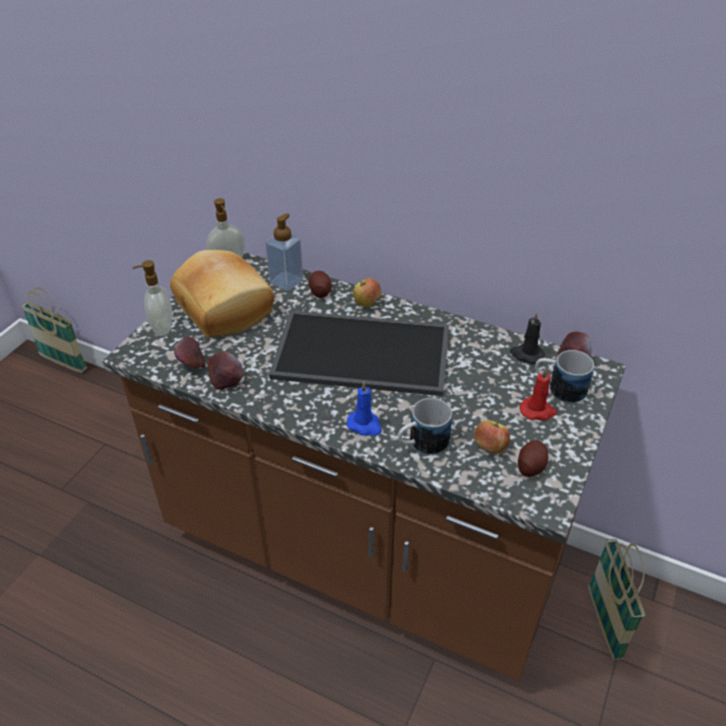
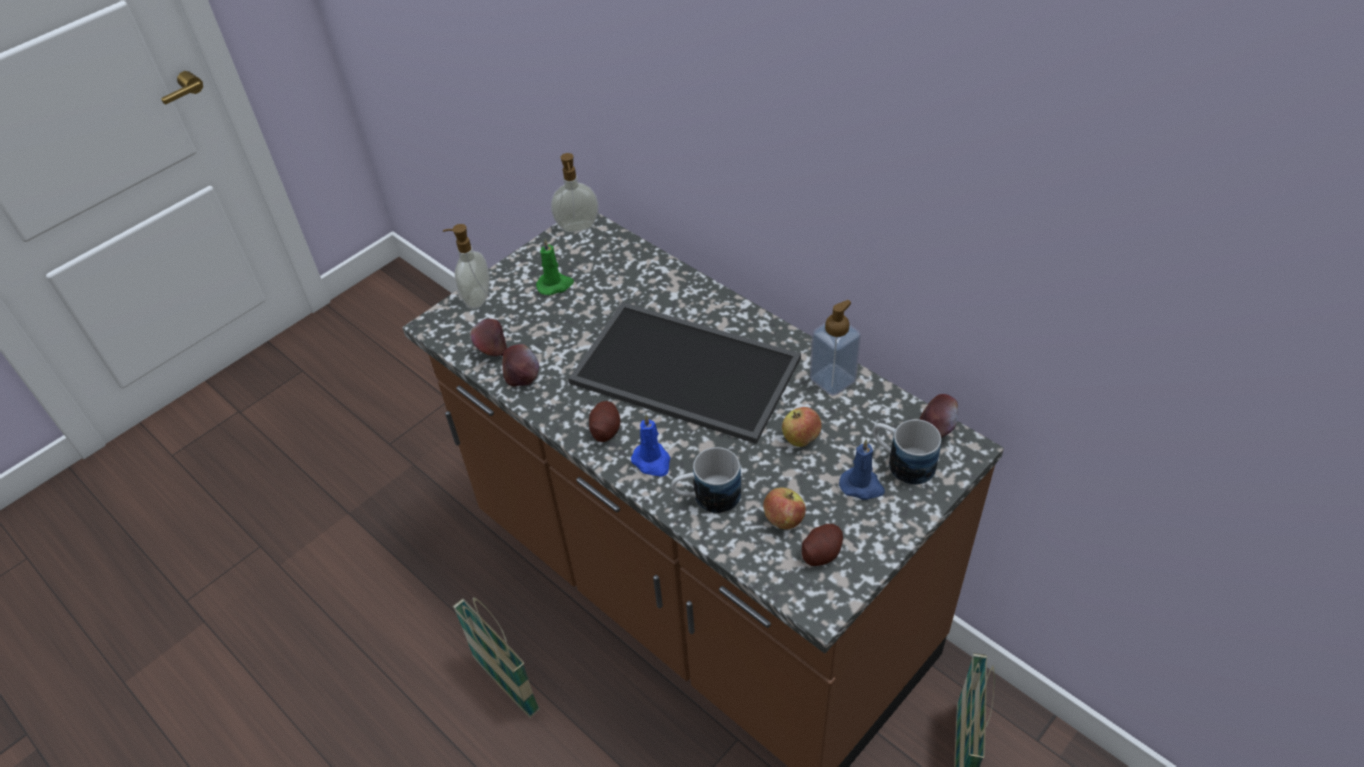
camera: 20 degrees right, 5 degrees up
(63, 363) = (430, 293): basket -> basket (506, 685)
(226, 307) = (555, 285): bread -> green candle
(286, 281) = (634, 262): soap dispenser -> soap dispenser (832, 380)
(320, 291) = (668, 282): potato -> potato (605, 429)
(367, 303) = (717, 307): apple -> apple (800, 438)
(526, 354) = (882, 410): black candle -> none
(538, 411) = (862, 486): red candle -> blue candle

